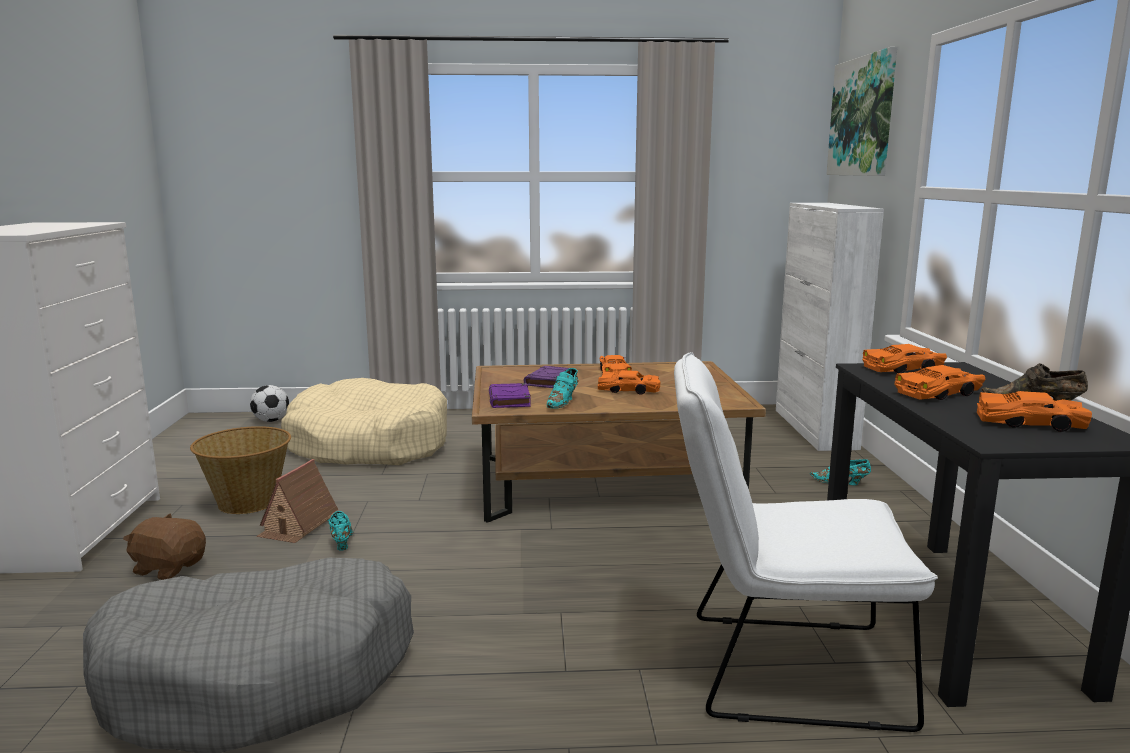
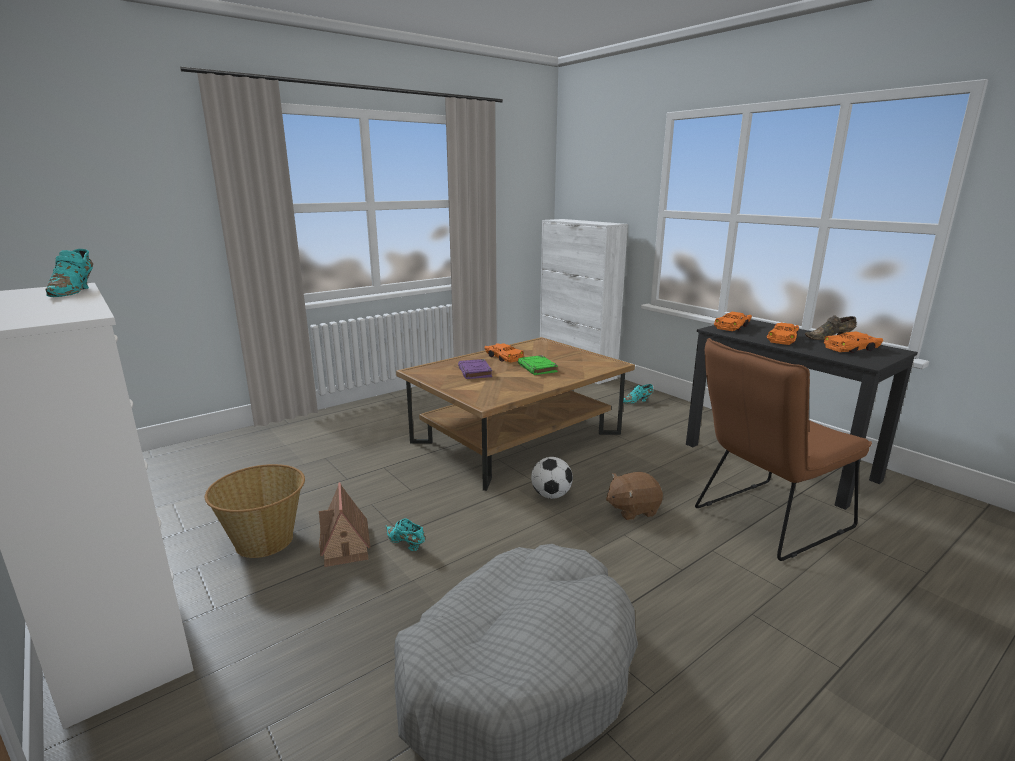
camera: 35 degrees left, 5 degrees up
(169, 567) = (286, 626): brown plush toy -> brown plush toy (632, 509)
(271, 420) = (158, 460): football -> football (551, 495)
(369, 444) = (294, 457): beige dog bed -> none
(509, 400) = (480, 393): purple book -> none
(563, 402) = (519, 386): turquoise shoe -> turquoise shoe (75, 291)
(628, 390) = (538, 368): orange toy car -> green book
(778, 668) = (765, 520): white chair -> brown chair
(862, 117) = (593, 161): picture -> none

